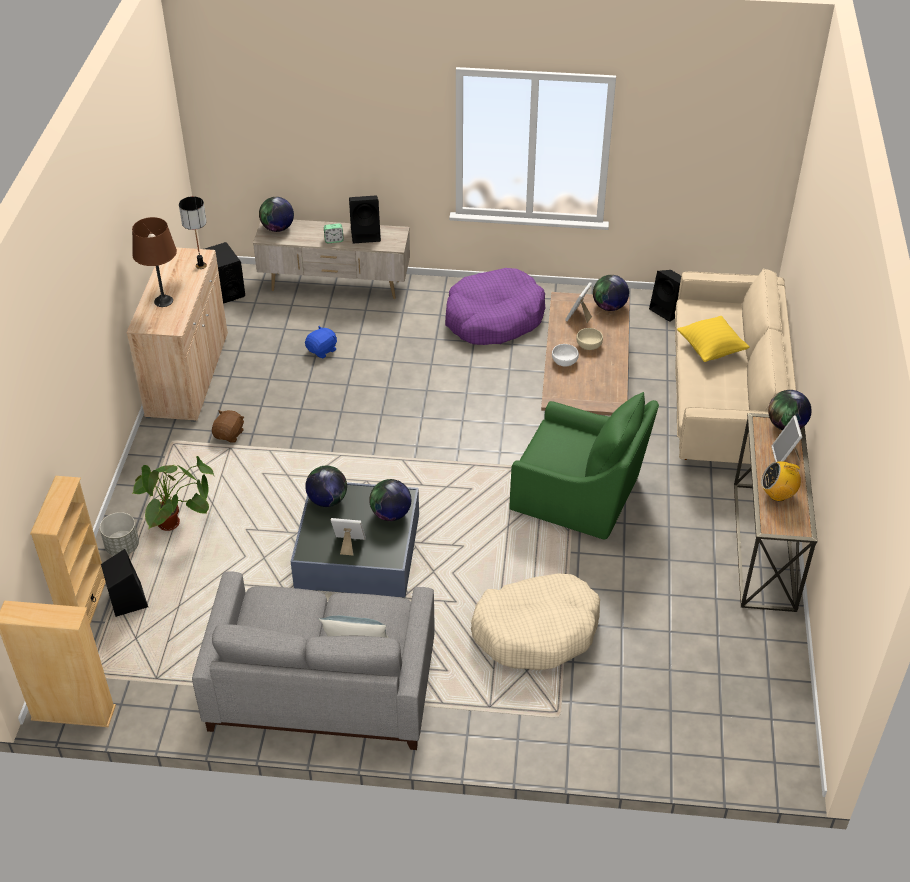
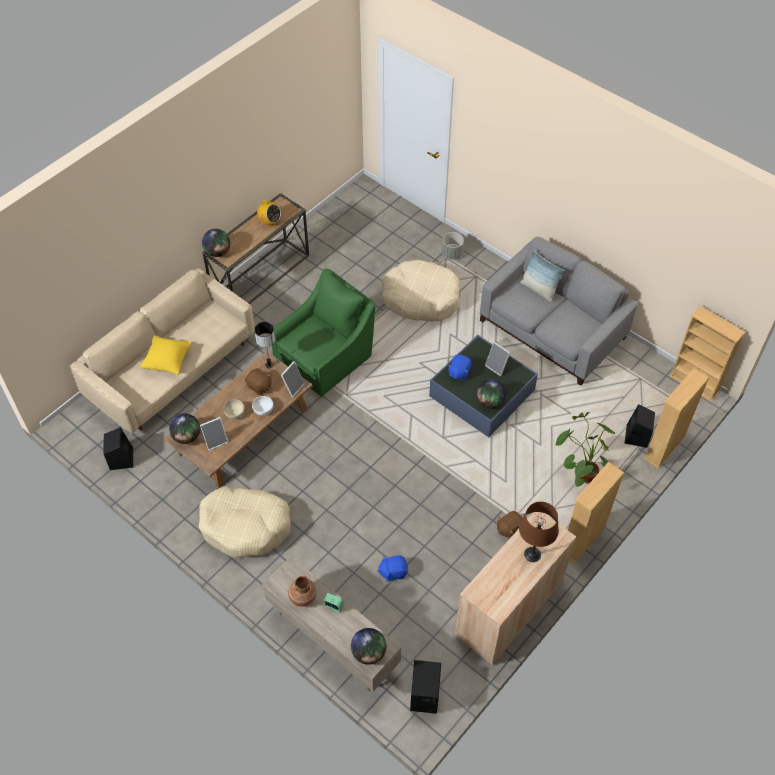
camera: 145 degrees left, 10 degrees up
(122, 546) = (625, 476): grey planter -> grey planter (452, 254)
(141, 462) = (583, 539): none -> beige bookcase
(201, 265) = (482, 580): table lamp -> table lamp (269, 365)
(366, 234) = (302, 597): black speaker -> brown vase
(391, 514) = (459, 372): globe -> blue plush toy
(493, 318) = (245, 526): purple dog bed -> beige dog bed
(580, 496) = (326, 356): green armchair -> green armchair turned 75 degrees clockwise
(593, 377) = (259, 386): none -> brown plush toy
(785, 457) = (241, 237): picture frame -> picture frame (293, 387)

